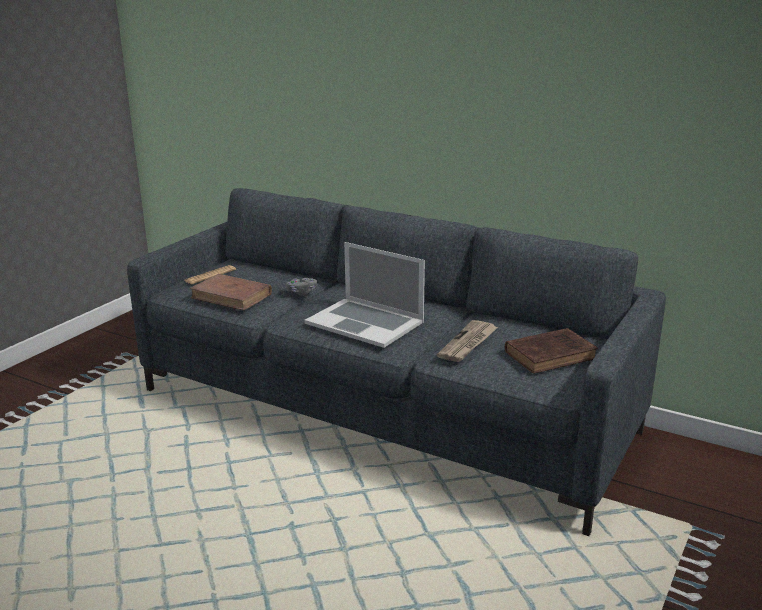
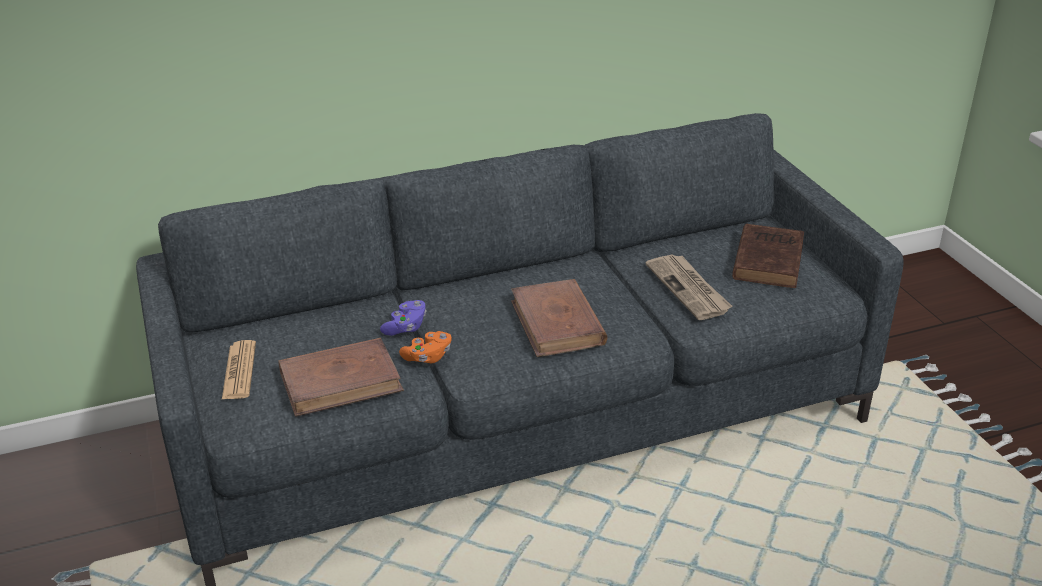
camera: 50 degrees left, 10 degrees up
(284, 306) = (428, 357): none -> orange game controller
(301, 292) = (406, 327): grey game controller -> purple game controller
(365, 322) = (557, 323): laptop -> brown book

